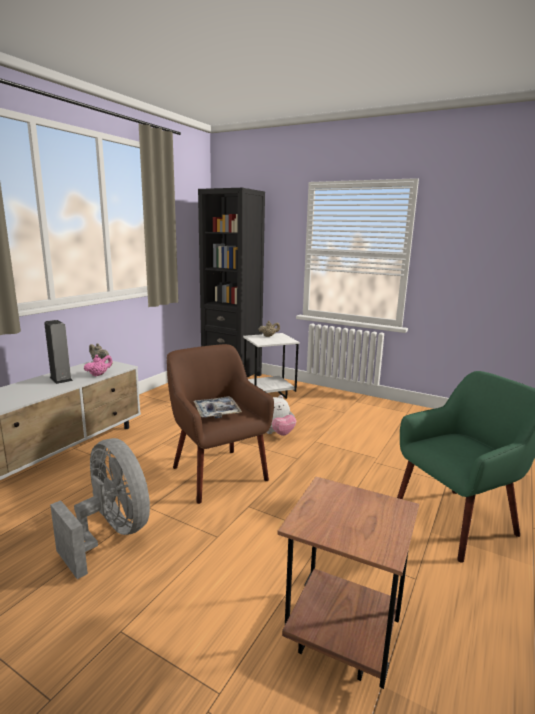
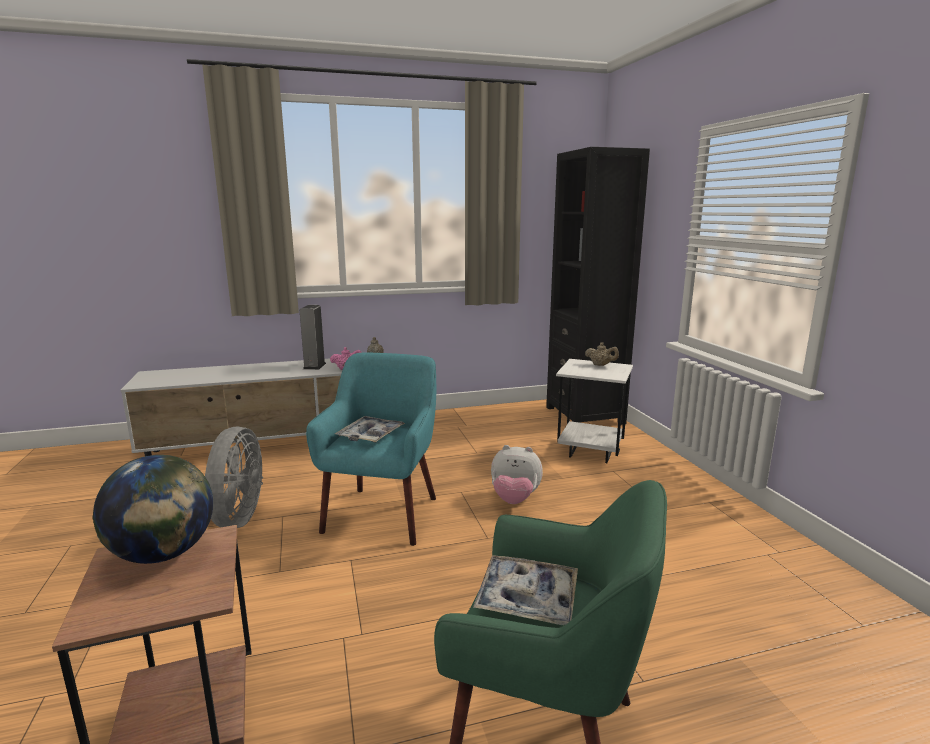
camera: 45 degrees right, 0 degrees up
(218, 473) = (383, 514): brown armchair -> turquoise armchair
(325, 508) = (163, 554): none -> globe
(455, 448) = (527, 598): none -> tray

